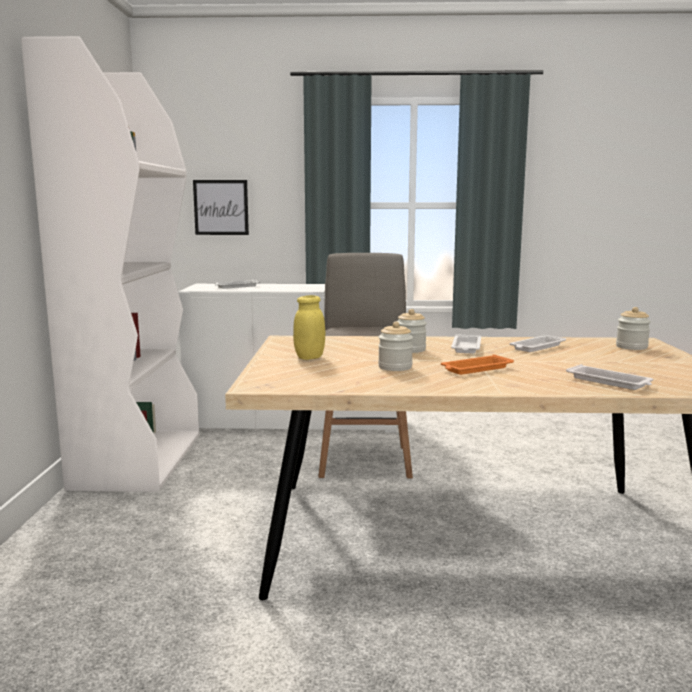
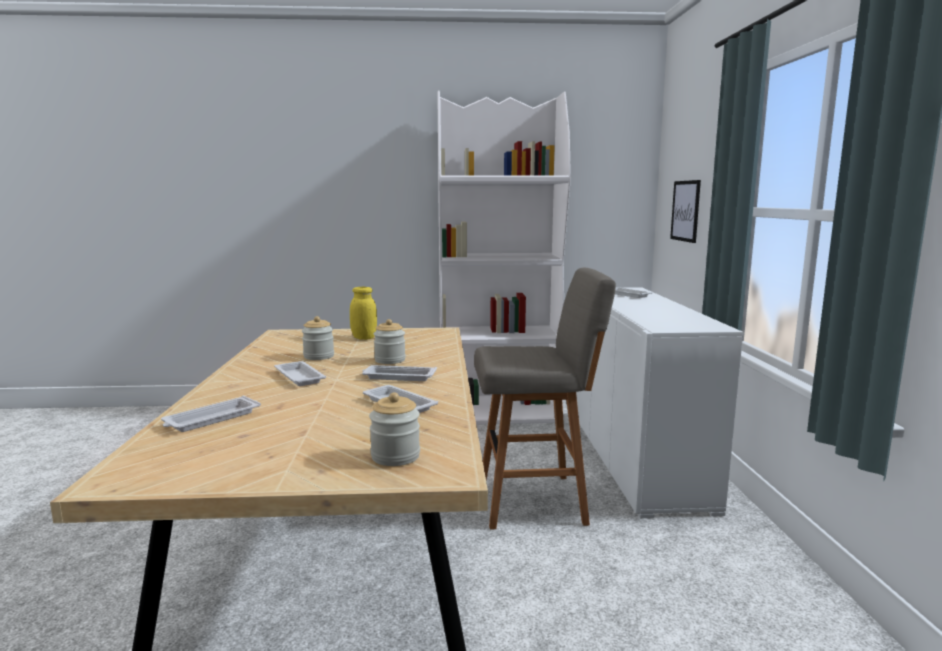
camera: 85 degrees right, 0 degrees up
(475, 369) = (299, 377): orange tray -> white tray

